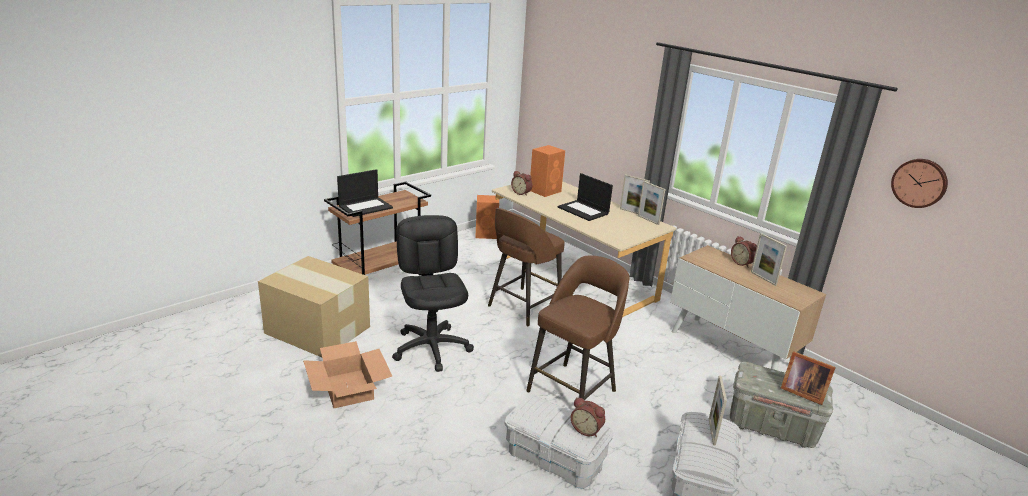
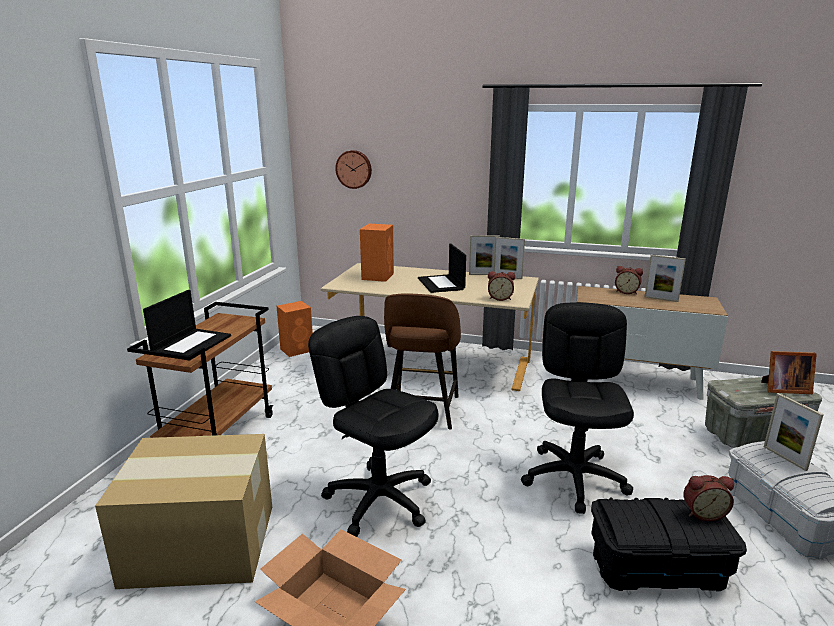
camera: 30 degrees left, 5 degrees down
(522, 193) = (358, 283): alarm clock -> alarm clock (500, 298)
(555, 457) = (657, 566): white storage box -> black storage box
(573, 390) = (574, 478): brown stool -> black office chair
(584, 210) = (441, 284): laptop -> laptop turned 60 degrees clockwise
(919, 182) = (784, 170): wall clock -> wall clock (354, 169)

